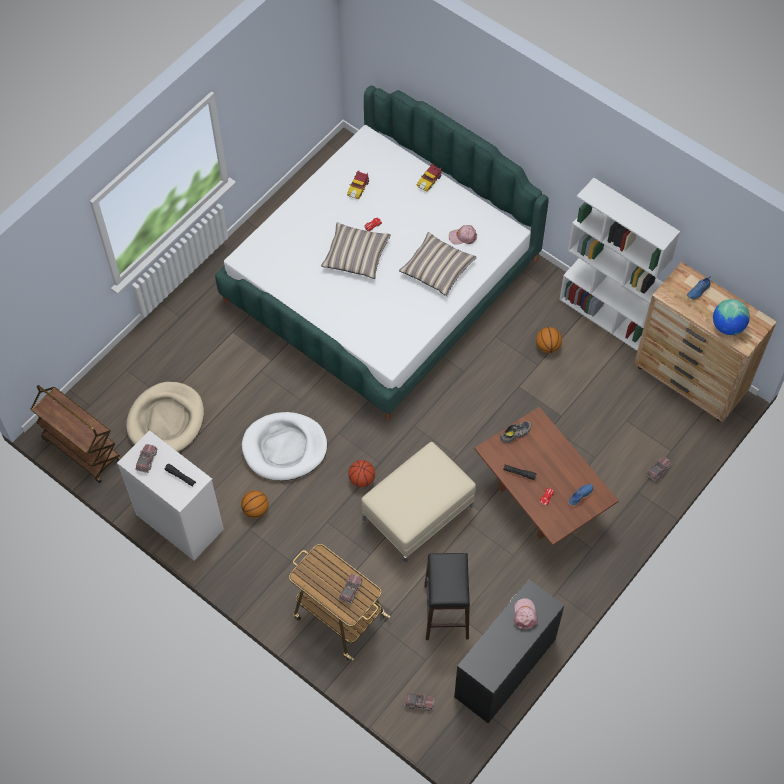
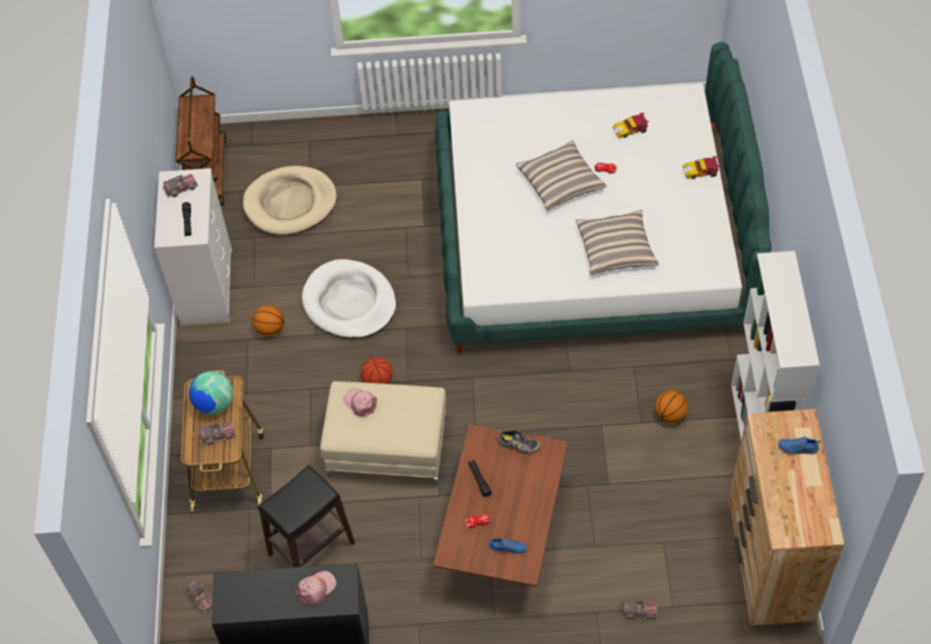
camera: 50 degrees right, 5 degrees down
(463, 236) = (672, 241): pink cap -> pink cap (360, 403)
(727, 326) = (786, 505): globe -> globe (214, 404)

